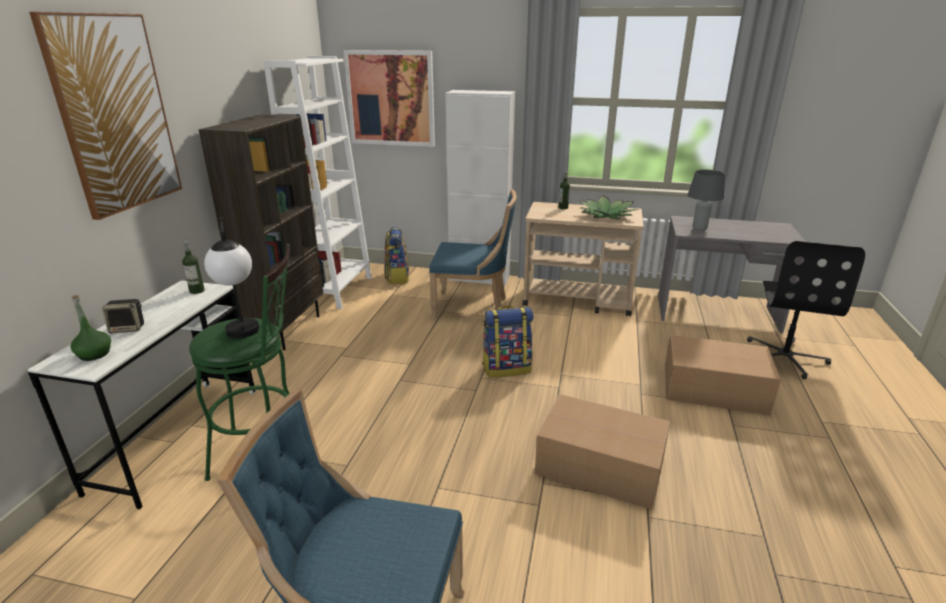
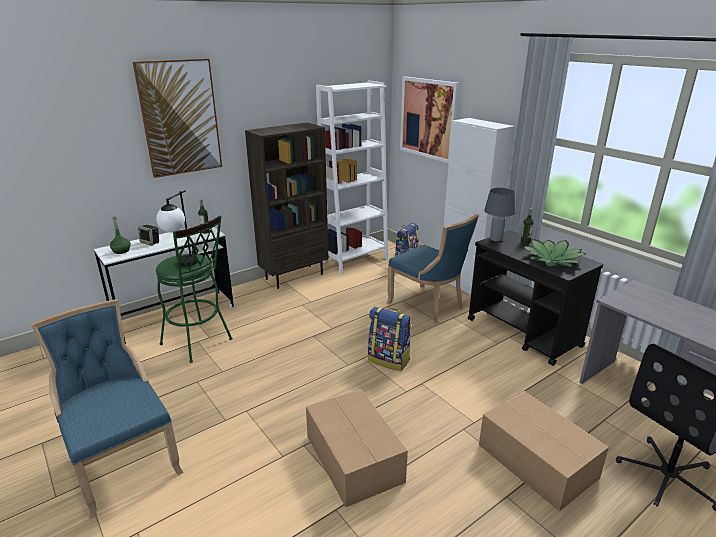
camera: 40 degrees right, 0 degrees up
(578, 300) = (524, 333): beige cart -> black cart
(699, 229) = (635, 302): grey table lamp -> grey table lamp (495, 239)

